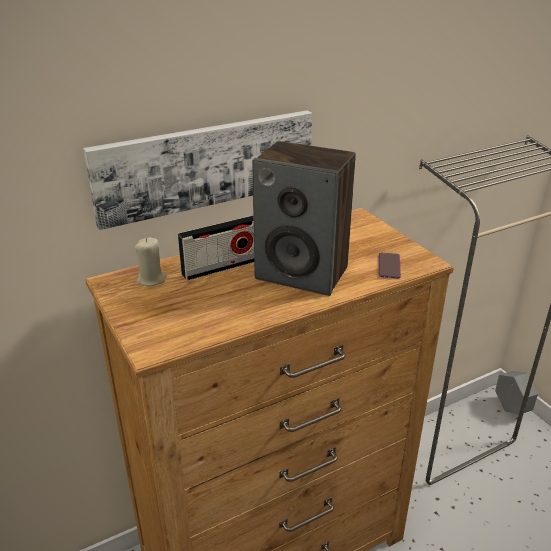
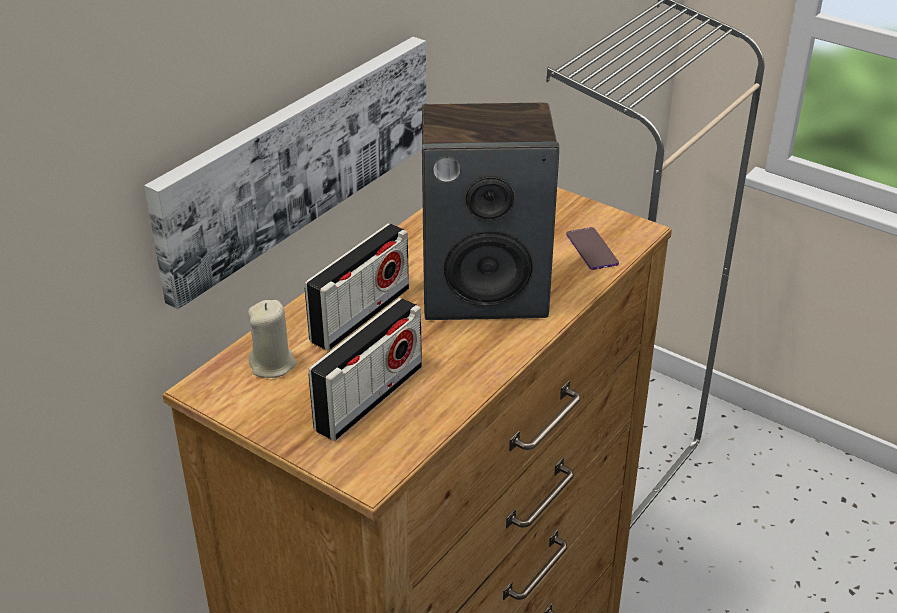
camera: 25 degrees left, 5 degrees up
(187, 310) = (369, 398): none -> radio
(511, 408) = (675, 396): grey planter -> none

